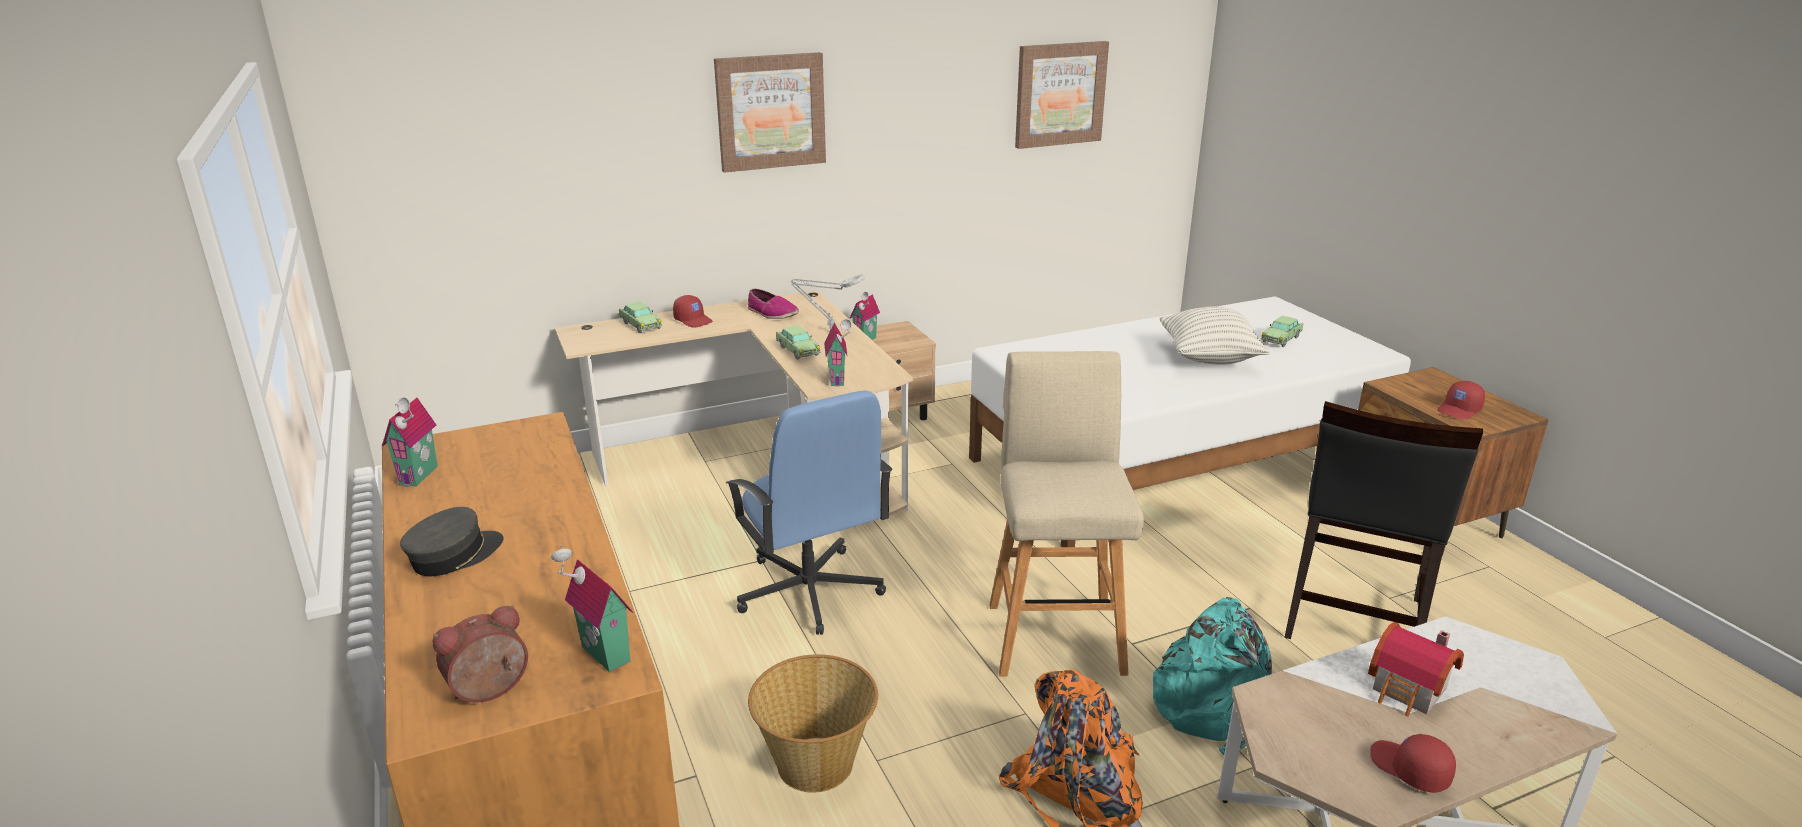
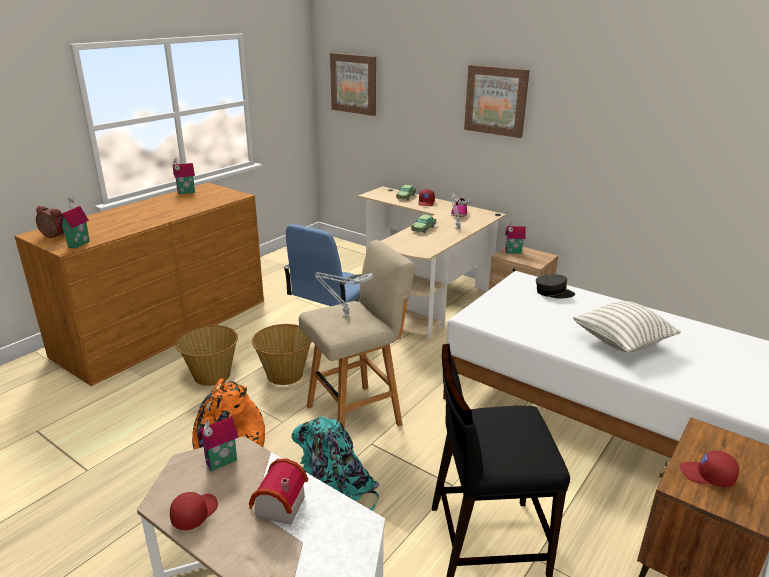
camera: 60 degrees right, 0 degrees up
(455, 555) = (134, 211): grey cap -> grey cap (553, 292)
(838, 379) = (403, 244): toy house -> toy house (222, 463)
(887, 674) = (285, 374): none -> basket
(1059, 94) = (710, 130): picture -> picture (354, 83)
(1066, 479) = (344, 315): none -> grey table lamp
(1281, 339) = (713, 366): toy car -> none

